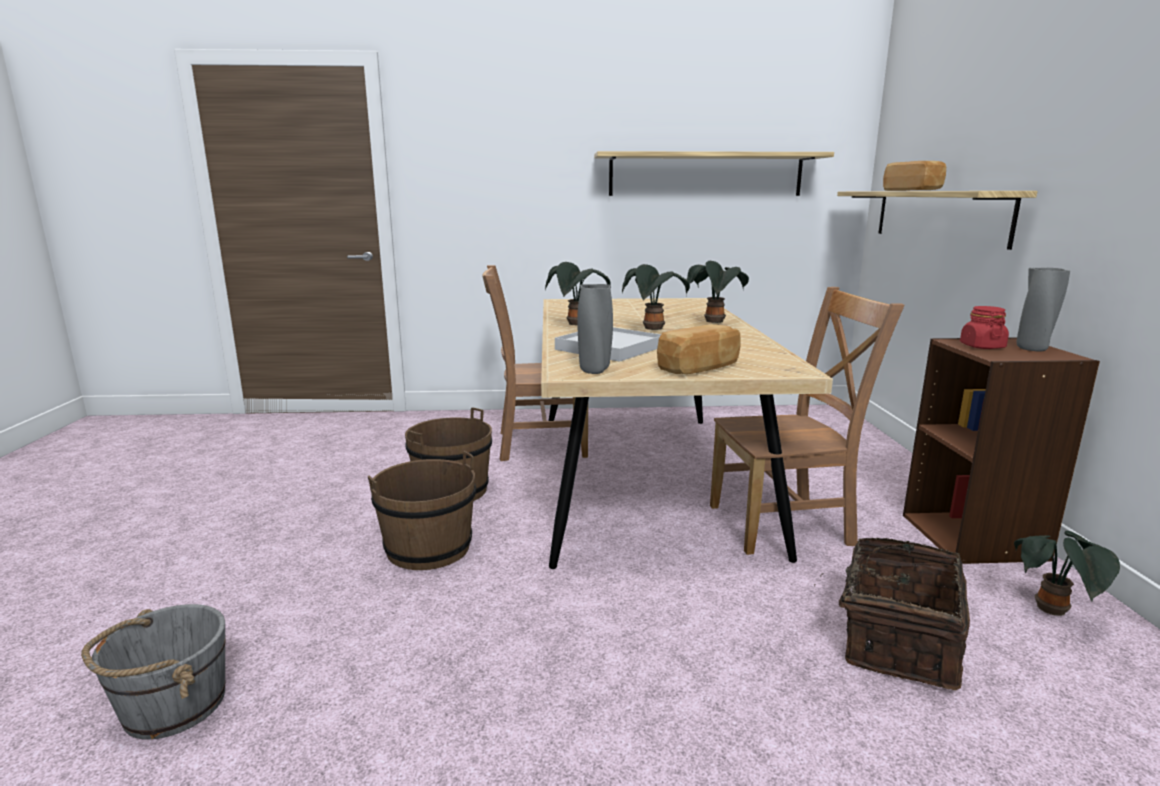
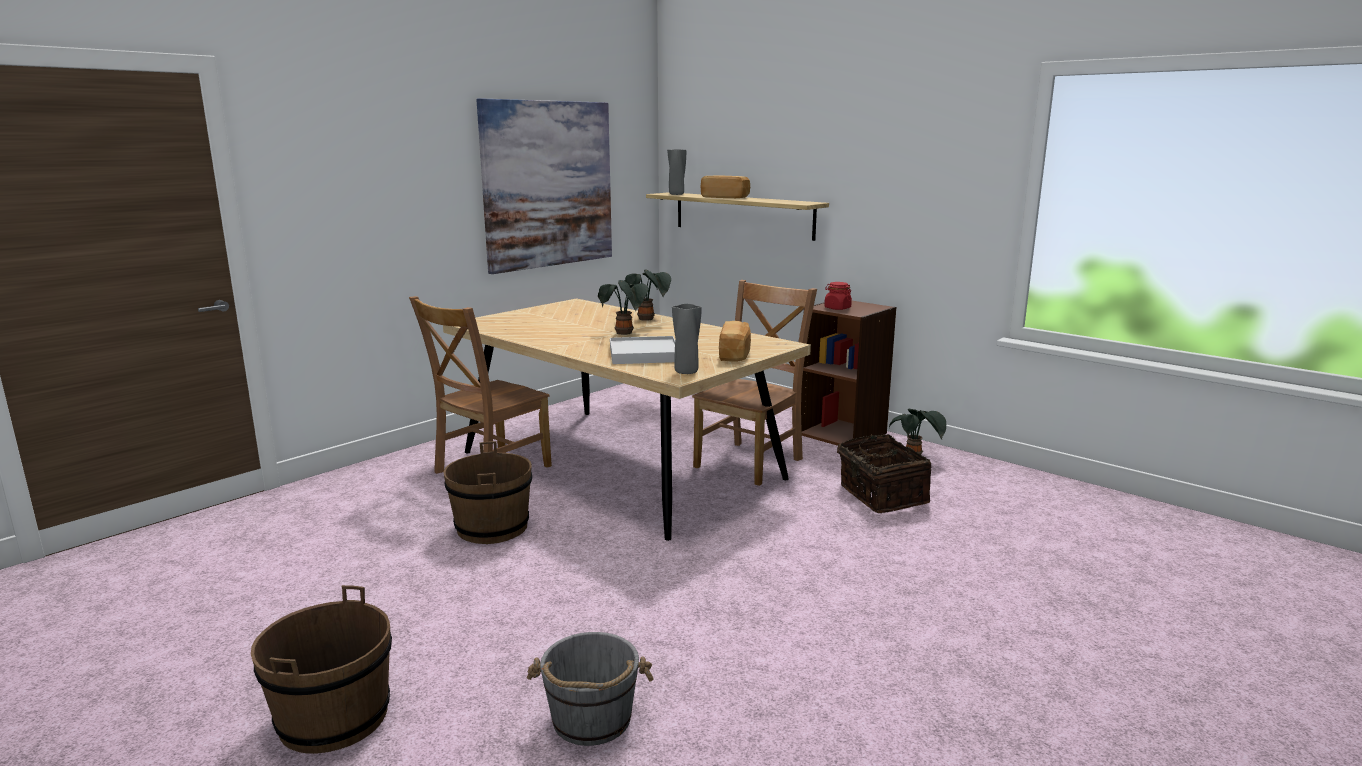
camera: 45 degrees left, 0 degrees up
(429, 548) = (562, 567): brown bucket -> brown bucket (334, 718)
(576, 325) = (560, 342): potted plant -> none
(705, 175) = (548, 184): shelf -> picture
(1033, 349) = (859, 305): grey vase -> grey vase (677, 194)

